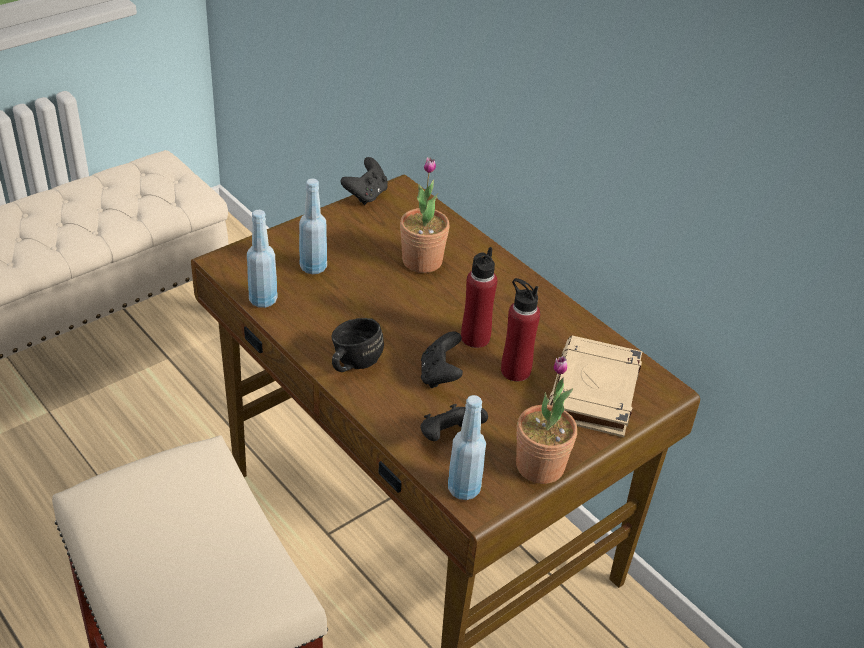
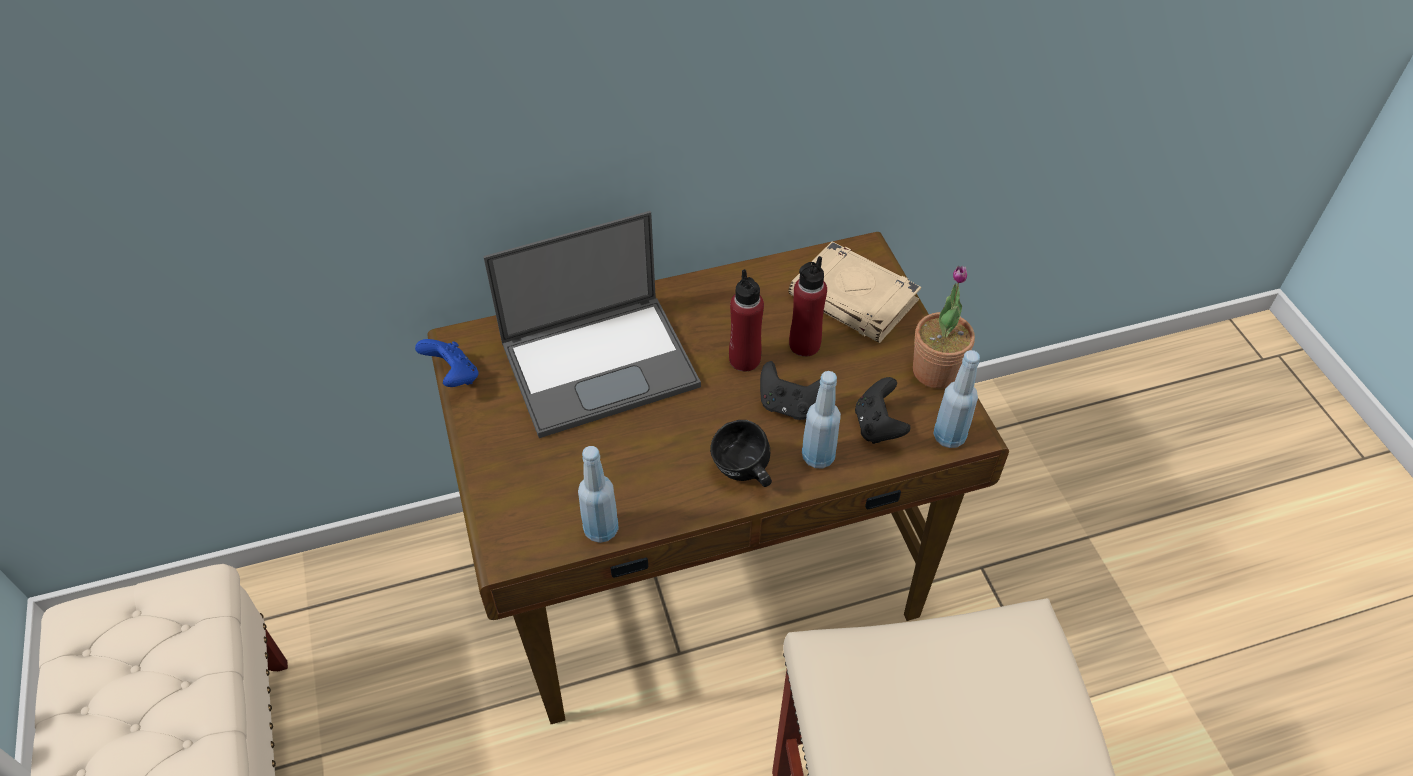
camera: 65 degrees left, 10 degrees up
(313, 267) = (564, 464): blue bottle -> blue bottle (818, 457)
(366, 195) = (453, 376): black game controller -> blue game controller
(422, 261) = (601, 363): potted plant -> laptop

